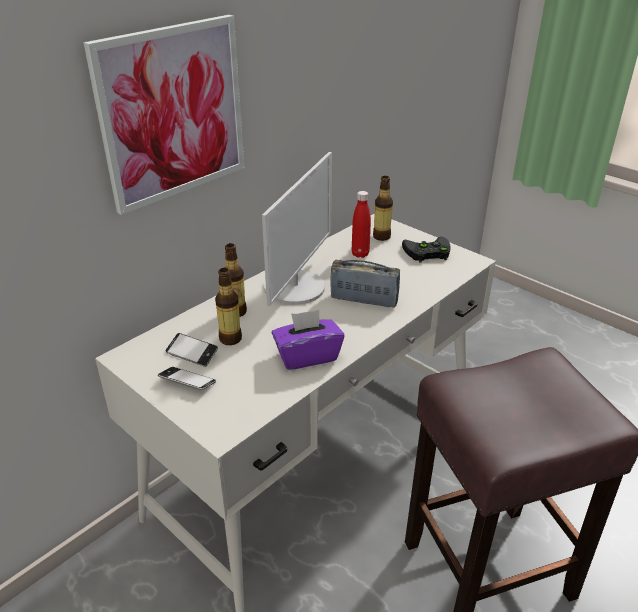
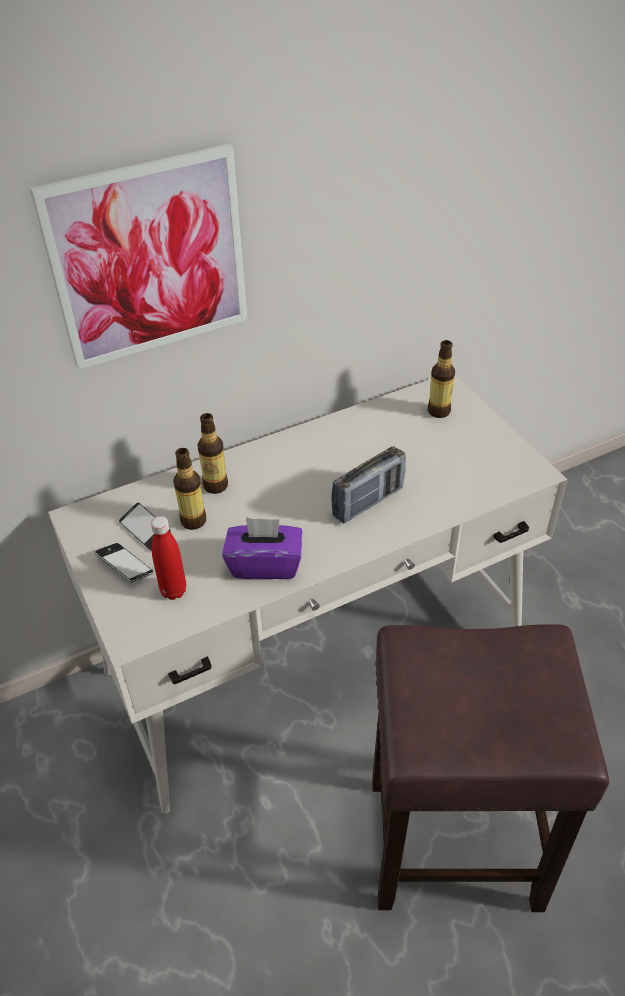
camera: 20 degrees right, 10 degrees up
(295, 287) = (297, 466): monitor -> none
(360, 254) = (398, 433): red bottle -> red bottle (173, 591)
(364, 300) = (368, 502): radio -> radio turned 105 degrees clockwise
(426, 252) = (482, 447): black game controller -> none

